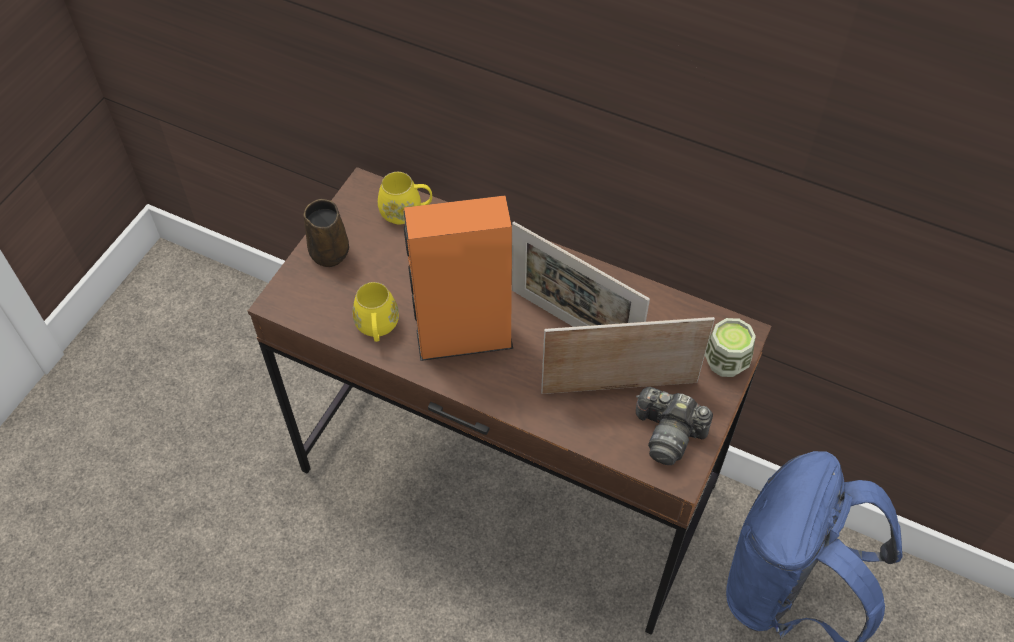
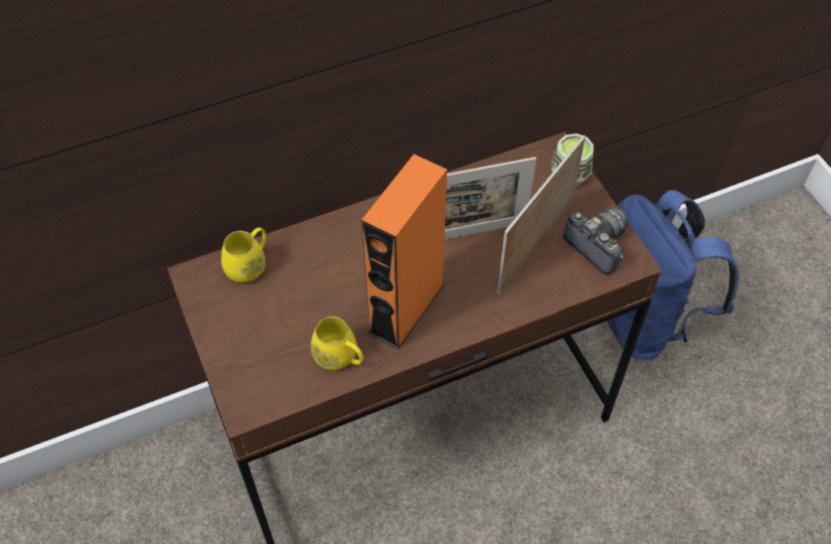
camera: 50 degrees left, 0 degrees up
(330, 251) = (232, 340): brown mug -> none
(668, 433) = (597, 245): camera -> camera turned 105 degrees counterclockwise

